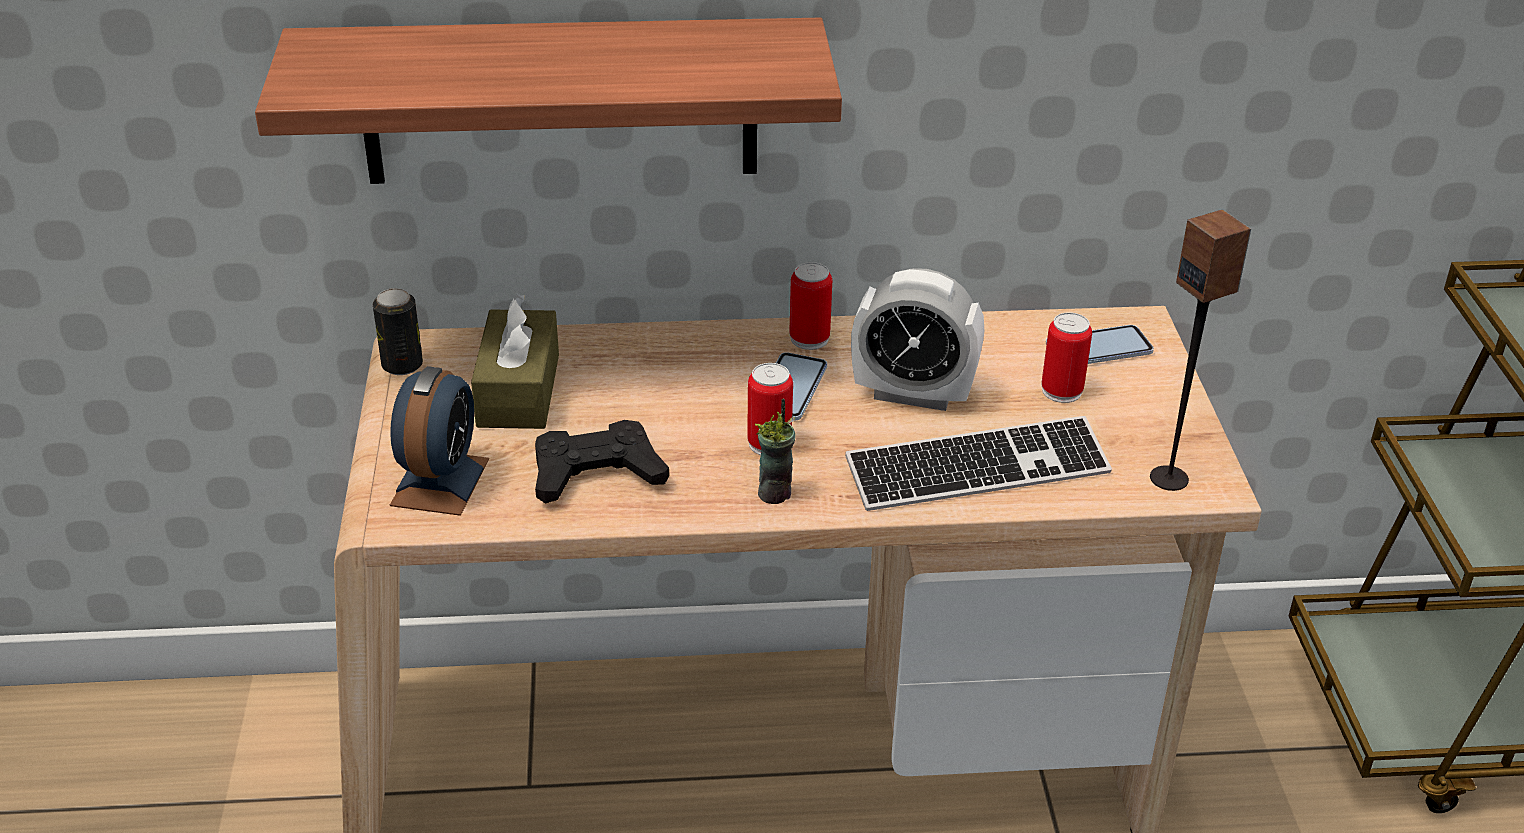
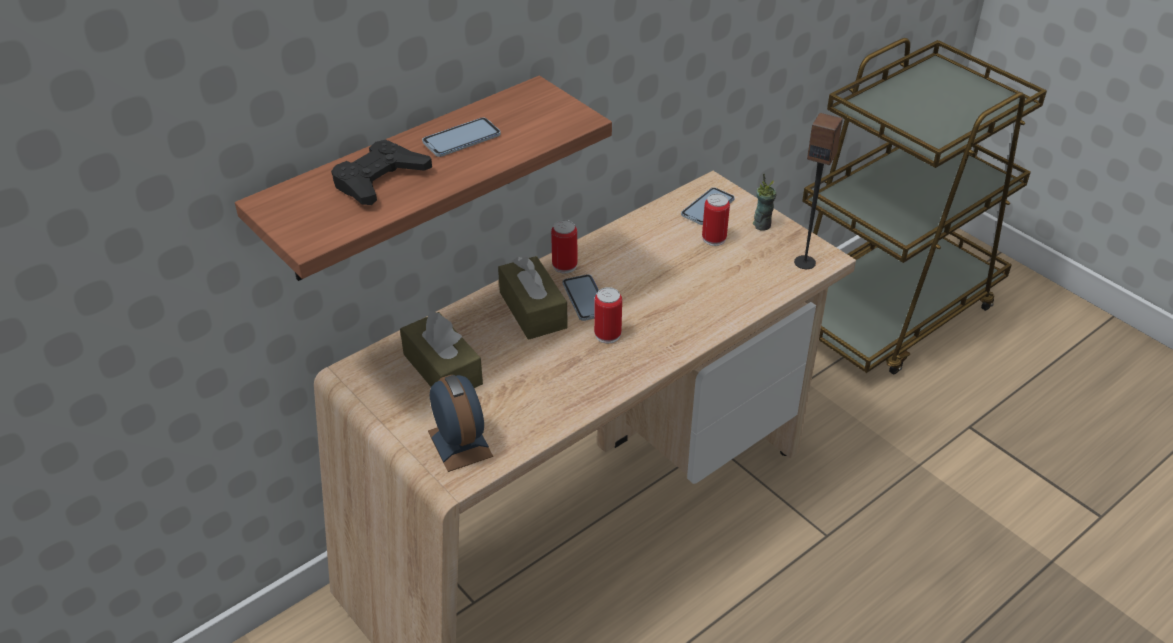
camera: 35 degrees left, 5 degrees up
(402, 365) = (357, 386): can -> none
(596, 473) = (538, 395): black game controller -> black game controller (380, 180)
(619, 52) = (461, 139): none -> phone
(706, 372) = (533, 310): none -> brown tissue box
(775, 493) = (639, 360): cup -> cup (762, 225)
(913, 394) = (648, 273): alarm clock -> none
(977, 469) = (719, 299): keyboard -> none

